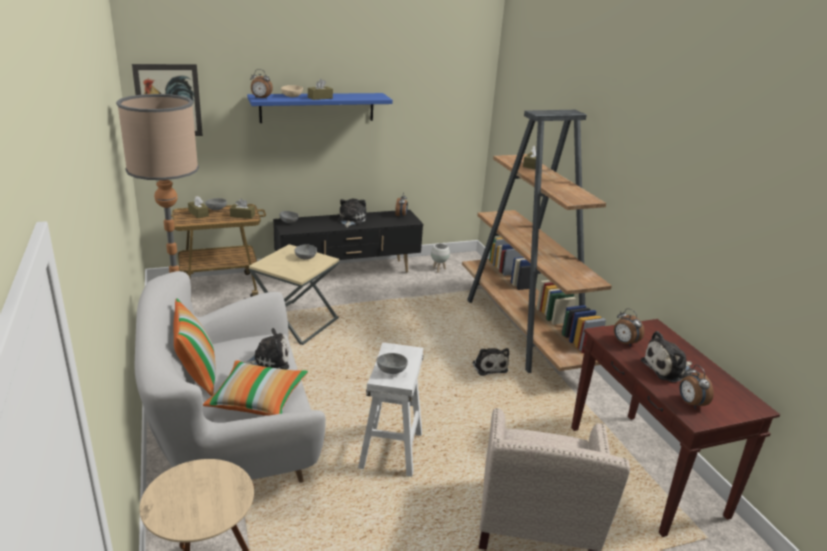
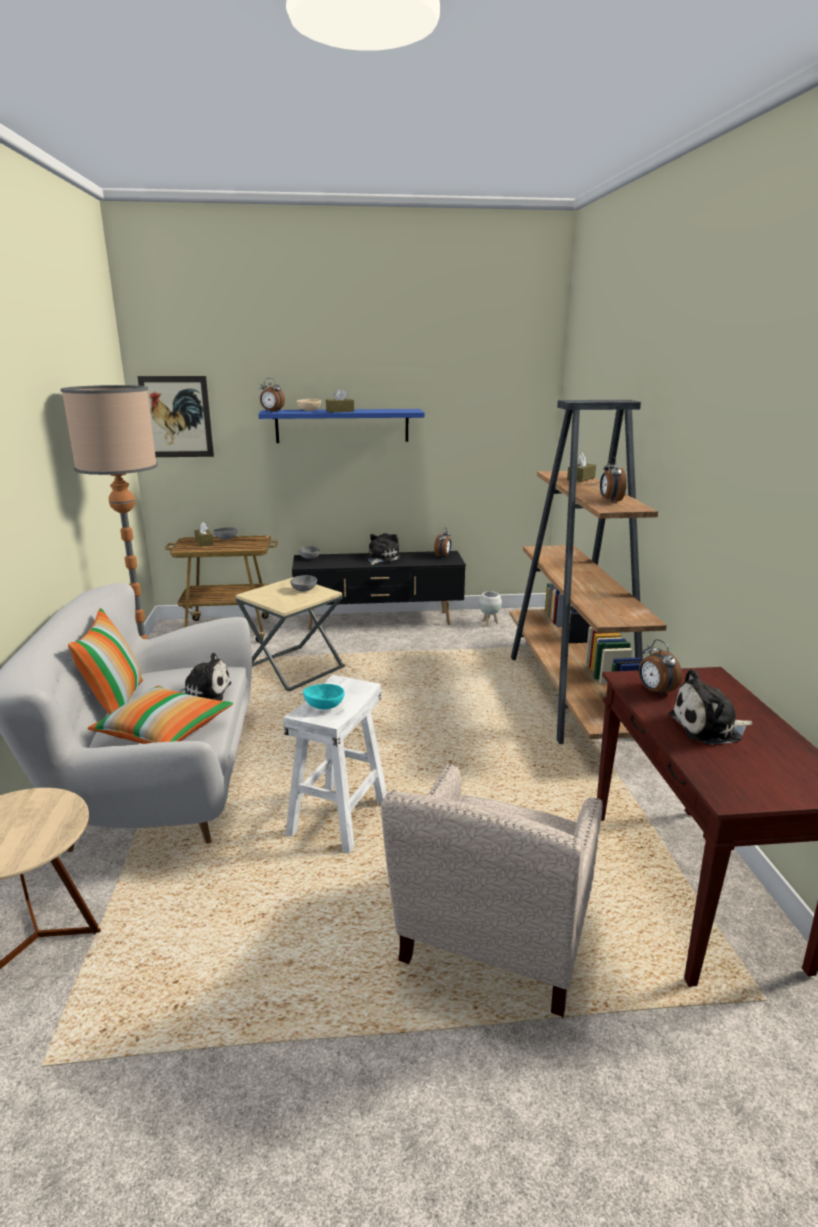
camera: 15 degrees right, 5 degrees down
(242, 215) = (250, 545): brown tissue box -> none
(391, 370) = (324, 705): grey bowl -> turquoise bowl
(489, 366) = (509, 732): plush toy -> none
(690, 403) = (727, 775): alarm clock -> alarm clock (610, 500)

